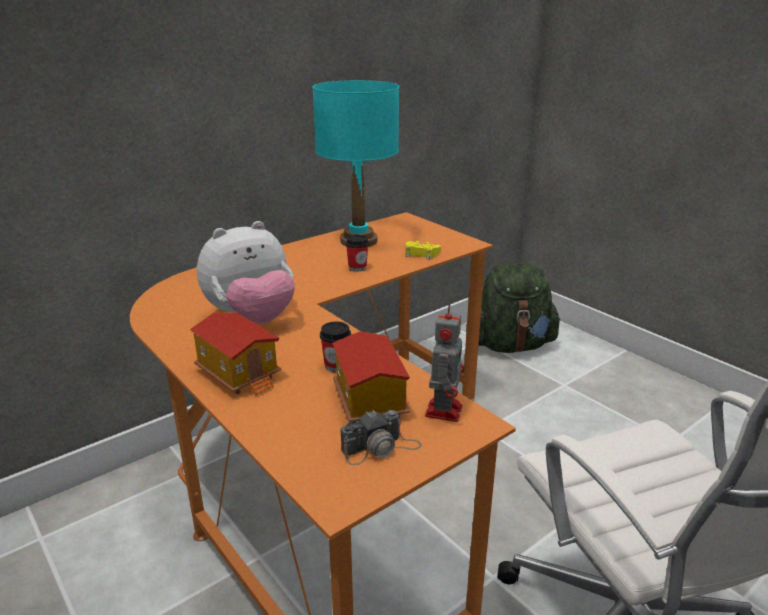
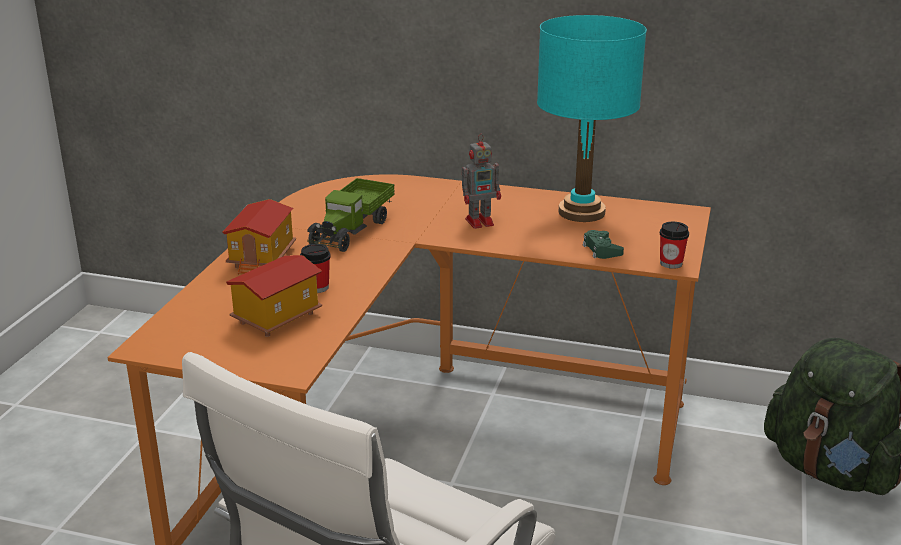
camera: 55 degrees right, 0 degrees up
(252, 318) = (352, 229): plush toy -> toy truck
(357, 268) = (515, 233): cup -> cup (671, 263)
(381, 448) = (219, 342): camera -> none
(421, 253) = (601, 250): yellow game controller -> green game controller
(444, 410) = (298, 351): toy robot -> toy robot (481, 222)

